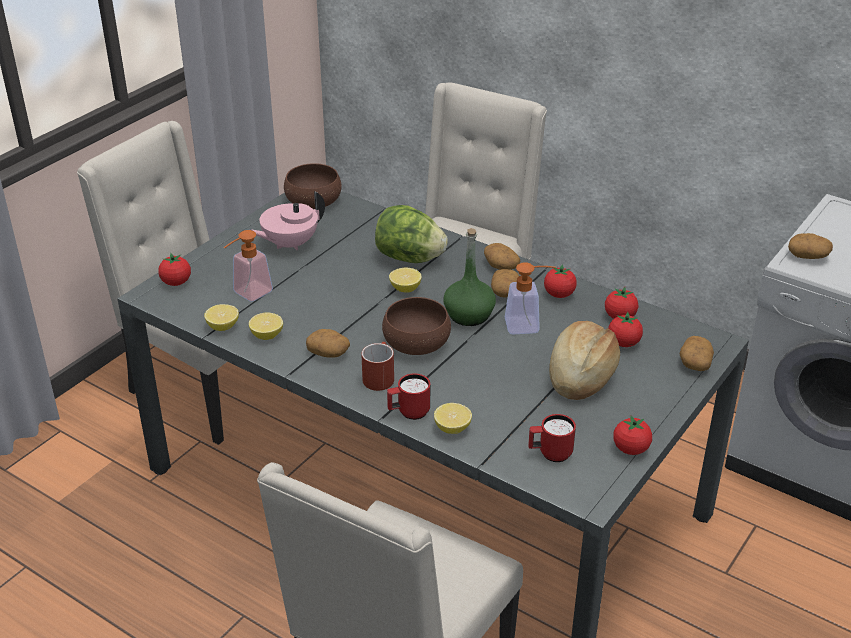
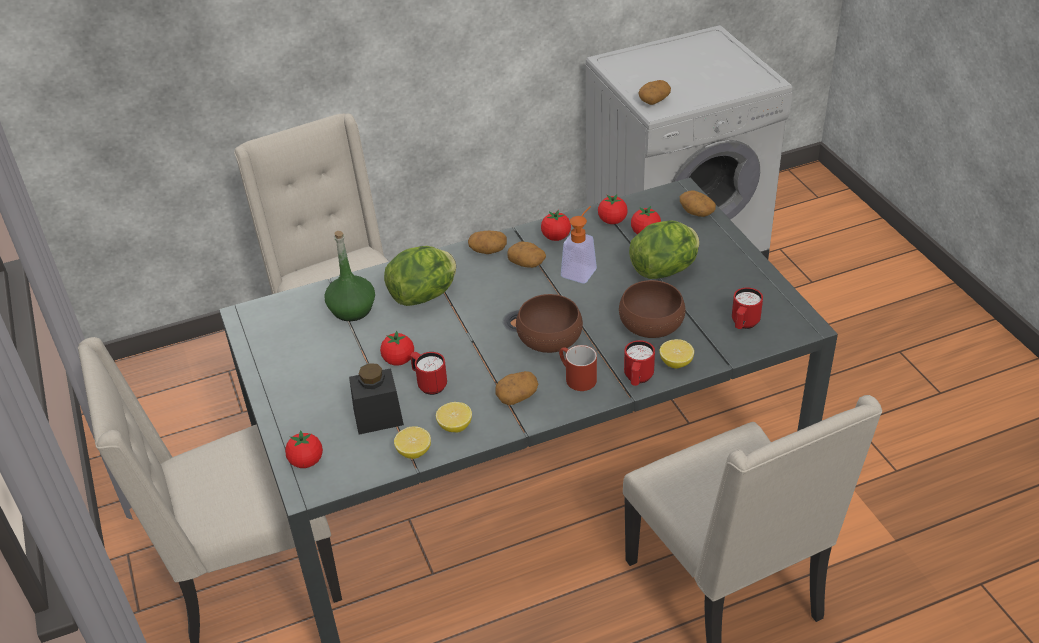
camera: 55 degrees left, 5 degrees up
(248, 294) = (378, 417): soap dispenser -> black jar
(289, 244) = (322, 360): pink teapot -> none
(305, 303) = (429, 384): none -> red mug
(313, 201) = (266, 318): brown bowl -> brown bowl (651, 324)
(405, 289) = (467, 315): lemon -> none
(469, 315) = (539, 294): green bottle -> green bottle (352, 309)
(581, 375) = (665, 270): bread -> lettuce
(630, 449) = (766, 284): tomato -> tomato (399, 360)

